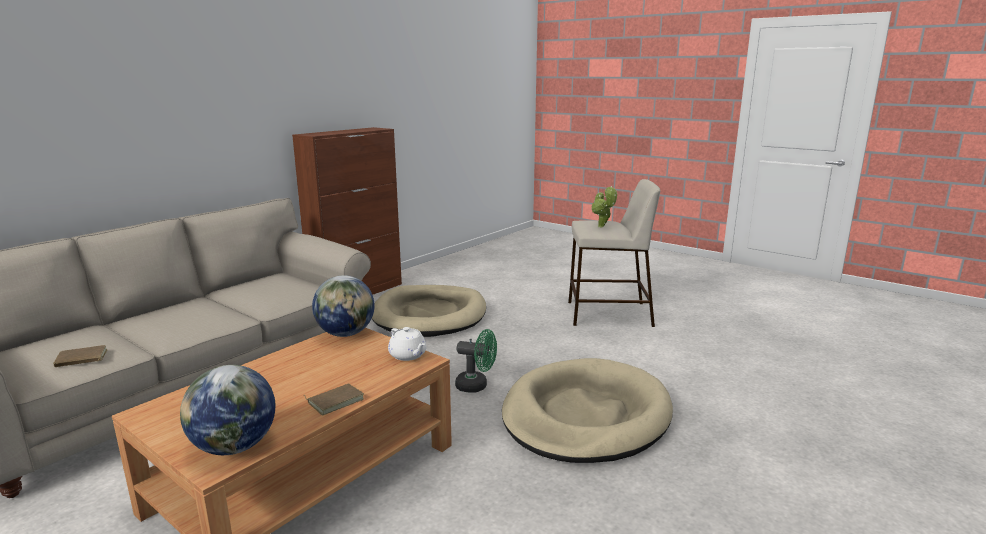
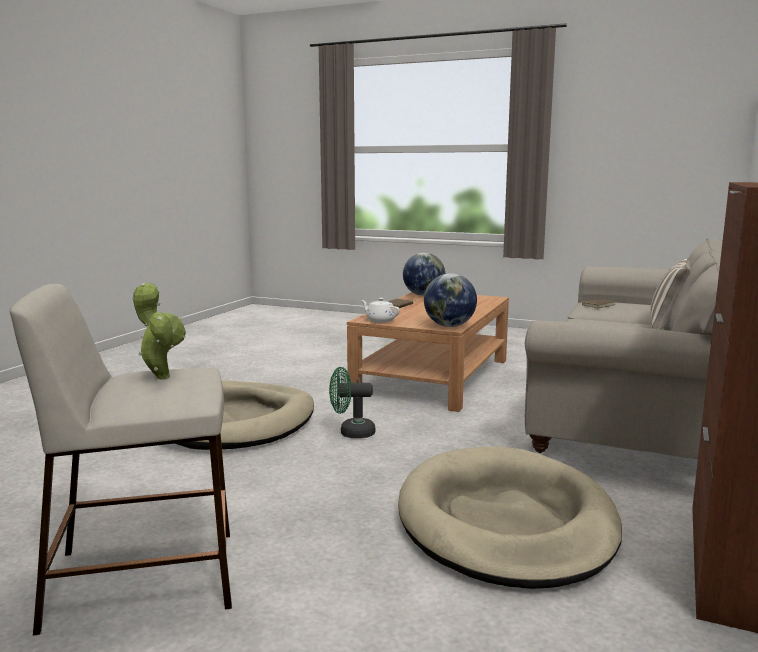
camera: 165 degrees right, 5 degrees down
(138, 313) = (668, 328): none -> pillow

